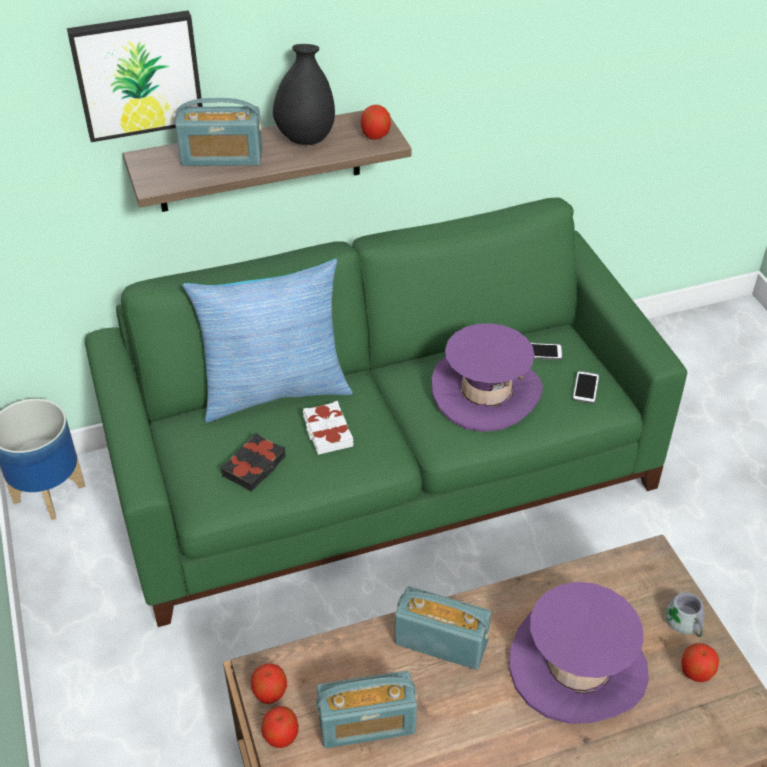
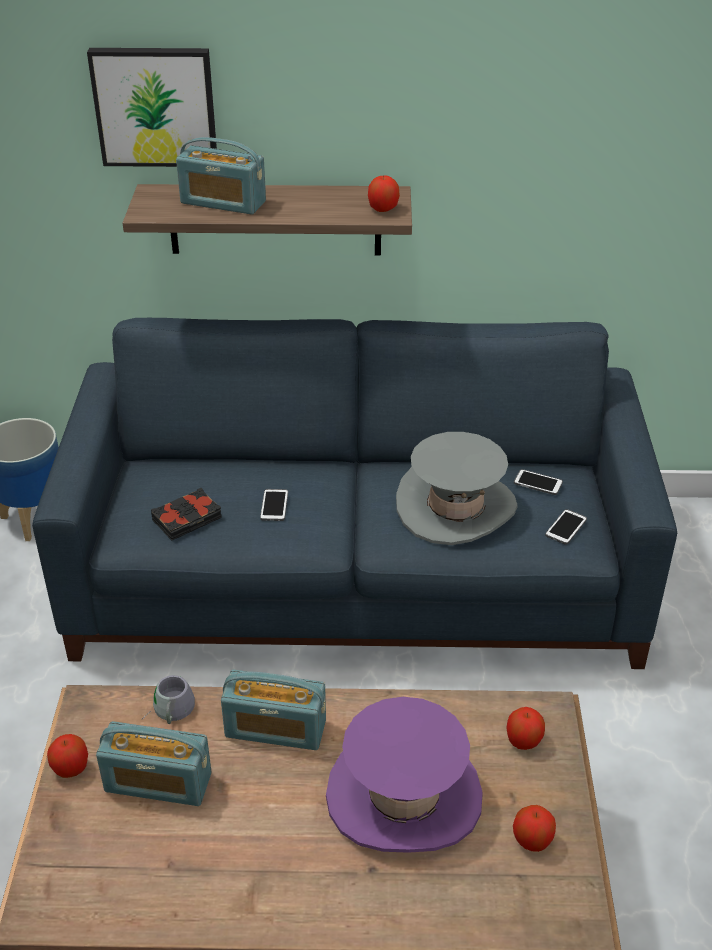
camera: 20 degrees right, 5 degrees down
(270, 693) = (83, 726): apple -> apple (523, 741)
(274, 390) = (248, 458): pillow -> none
(306, 139) = (313, 200): black vase -> none
(327, 432) = (274, 505): white book -> phone
(385, 472) = (358, 578): green sofa -> blue sofa
(441, 642) = (275, 729): radio -> radio turned 150 degrees clockwise
(486, 392) = (455, 507): purple hat -> grey hat
(682, 625) = (543, 788): grey mug -> grey mug (169, 711)

